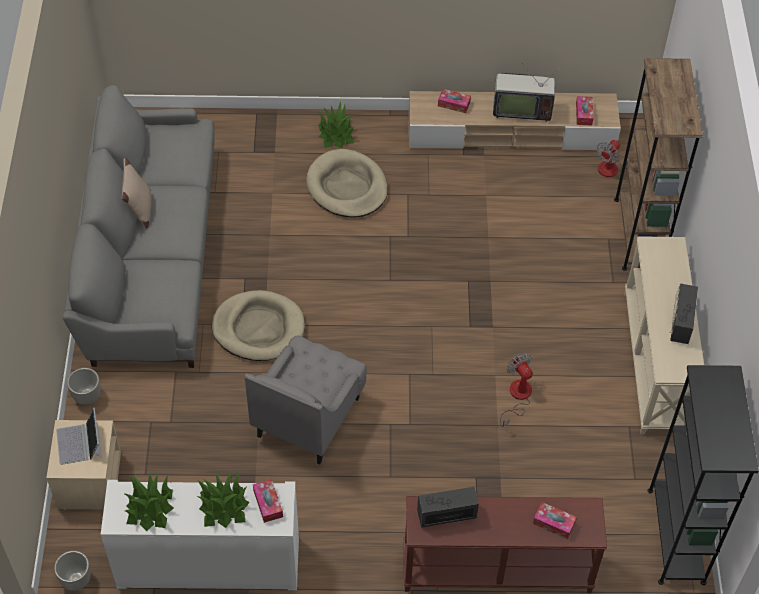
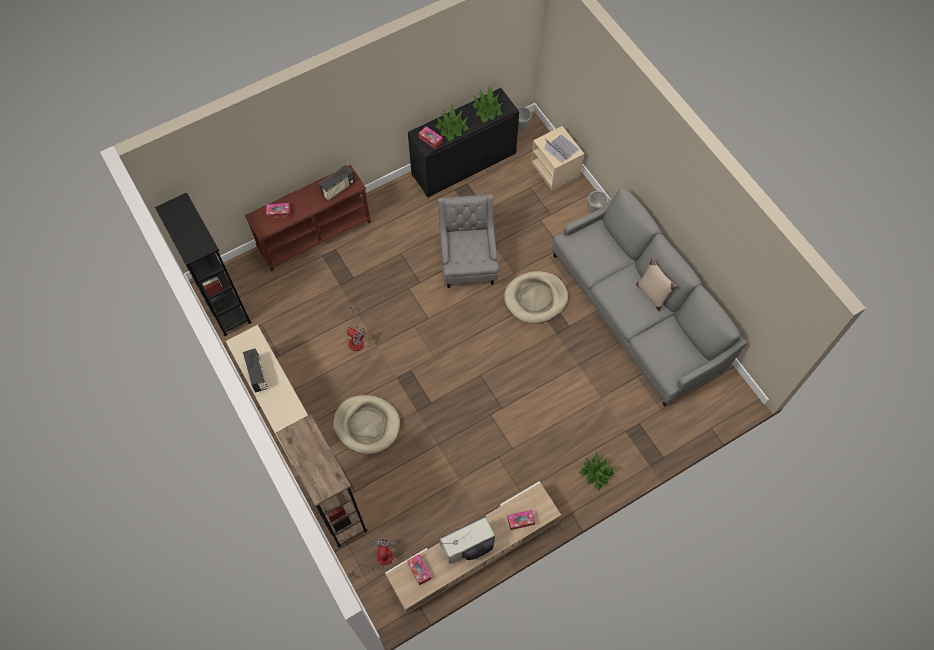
camera: 150 degrees right, 10 degrees up
(209, 563) = (464, 164): white cabinet -> black cabinet
(347, 187) = (556, 431): beige dog bed -> beige dog bed (367, 425)

